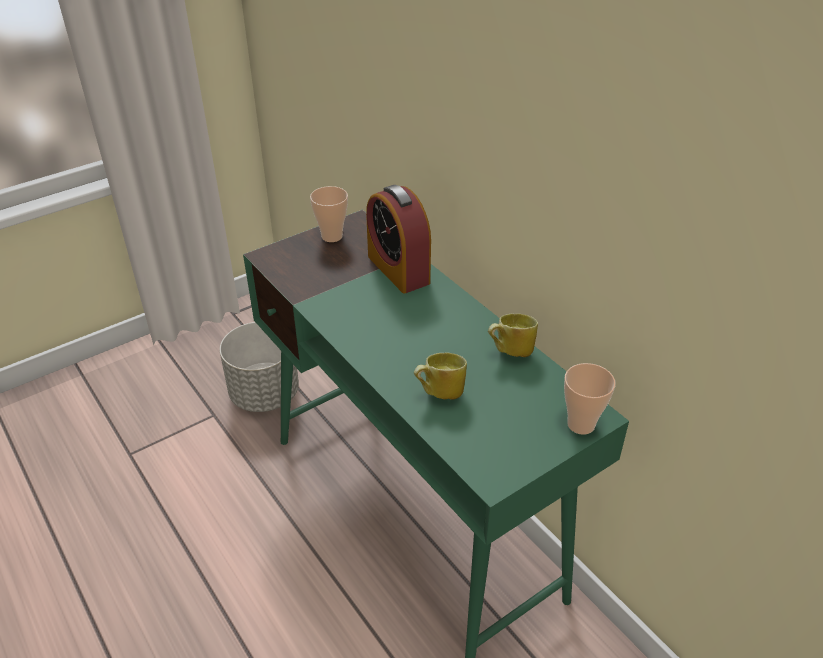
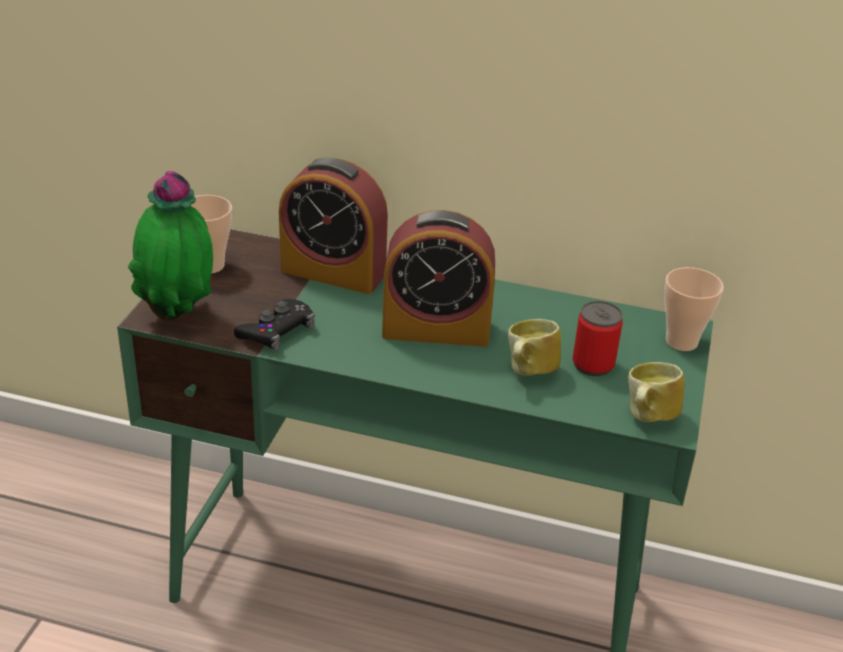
camera: 40 degrees left, 5 degrees down
(265, 394) = (91, 556): grey planter -> none
(280, 261) = (179, 315): none -> potted plant
(320, 294) = (276, 331): none -> black game controller
(416, 335) = (436, 329): none -> alarm clock
(492, 409) = (593, 364): none -> can
(510, 351) = (544, 305): mug -> mug (646, 418)

